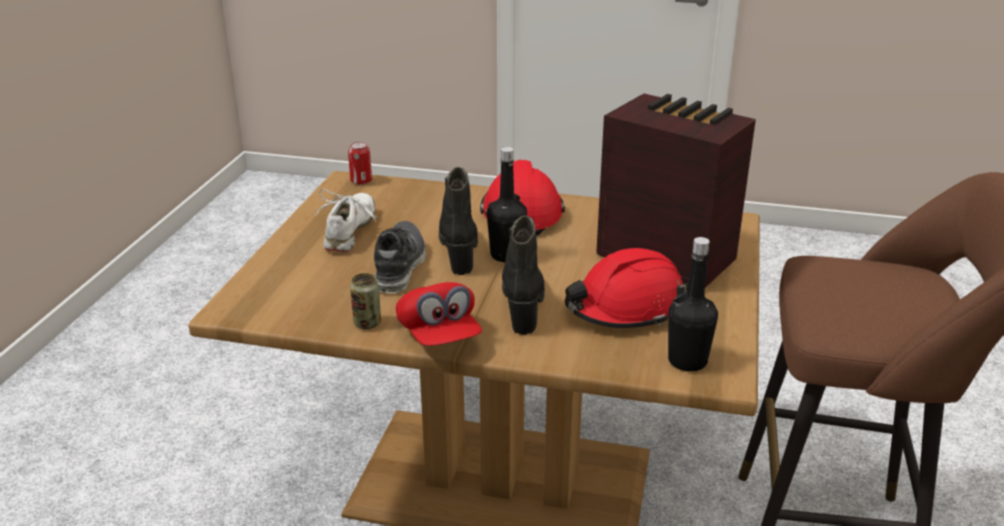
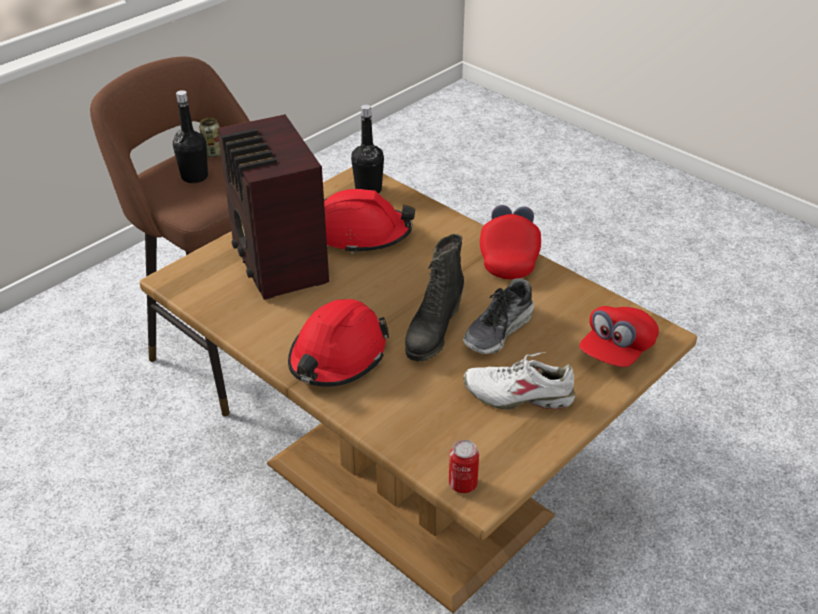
camera: 150 degrees left, 10 degrees up
(273, 283) = (616, 351): none -> red cap
(350, 231) = (518, 394): white shoe -> white shoe turned 60 degrees clockwise
(367, 323) = (554, 284): can -> can (213, 153)
(506, 255) = (399, 310): black bottle -> black bottle (194, 177)
(523, 303) = (428, 262): black boot -> none

